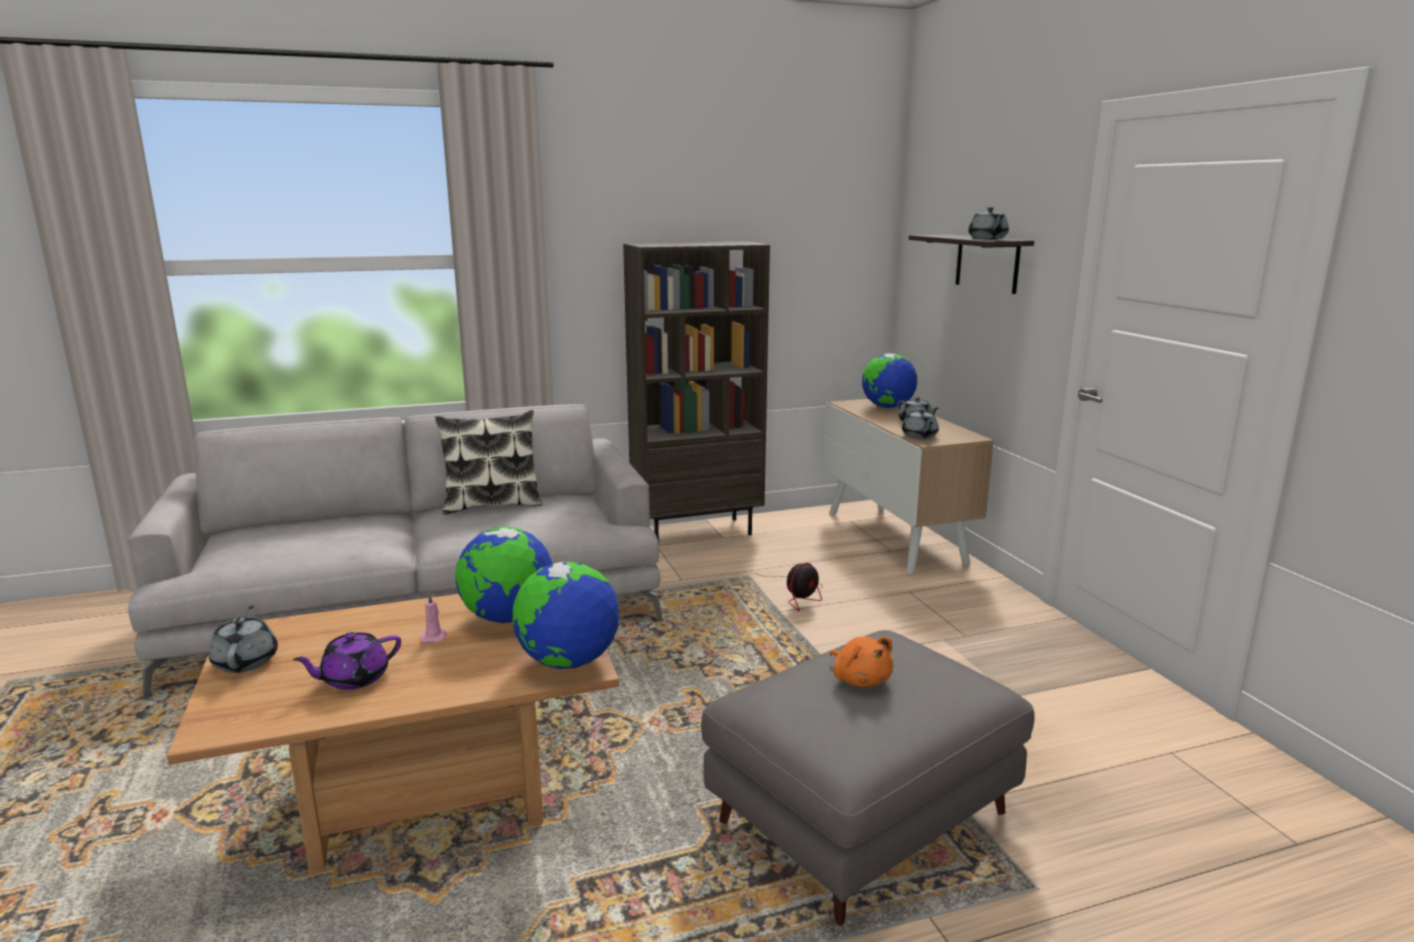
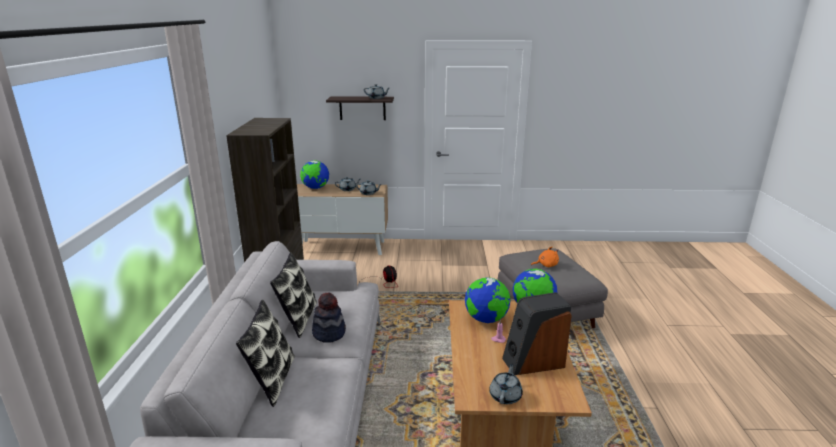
camera: 70 degrees left, 5 degrees up
(246, 661) = (505, 396): grey teapot -> grey teapot turned 105 degrees clockwise
(341, 521) = (271, 380): none -> pillow
(354, 679) = (533, 362): purple teapot -> speaker
(459, 527) = (329, 333): none -> hat

